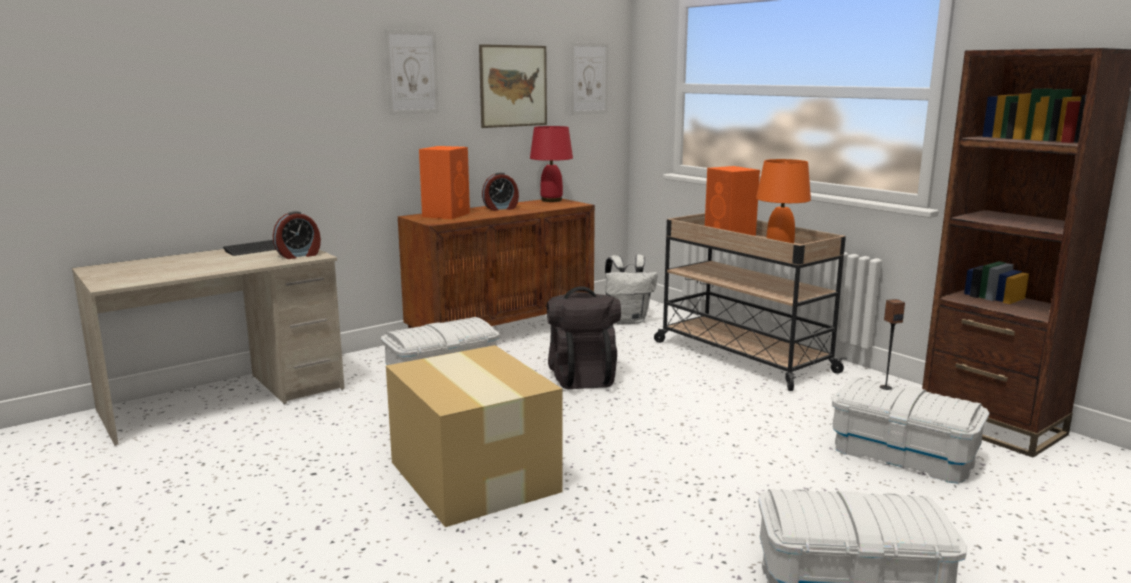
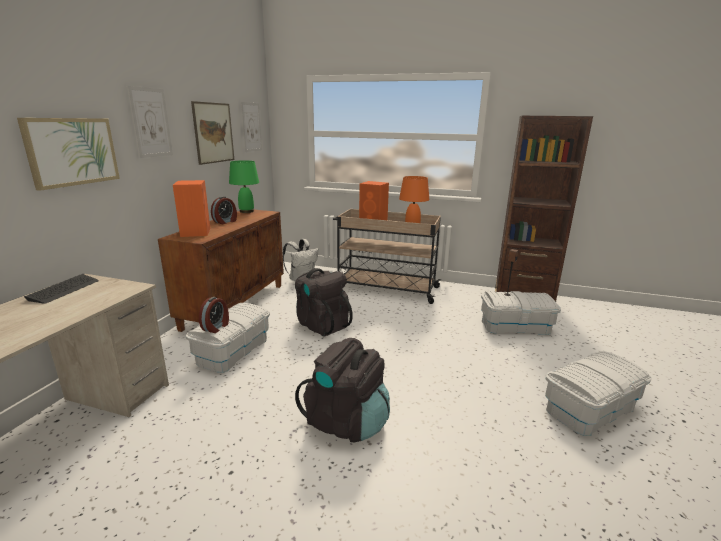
camera: 35 degrees left, 5 degrees up
(299, 255) = (116, 290): alarm clock -> alarm clock (216, 327)
(305, 103) = (72, 151): none -> picture
(474, 475) = (346, 421): cardboard box -> black backpack
(551, 200) = (246, 211): red table lamp -> green table lamp

